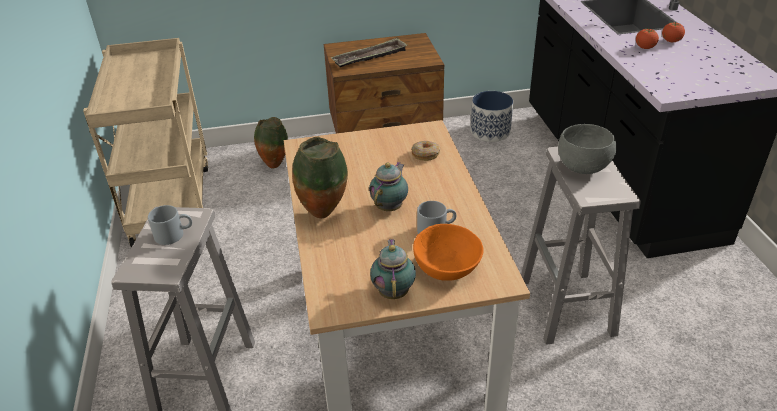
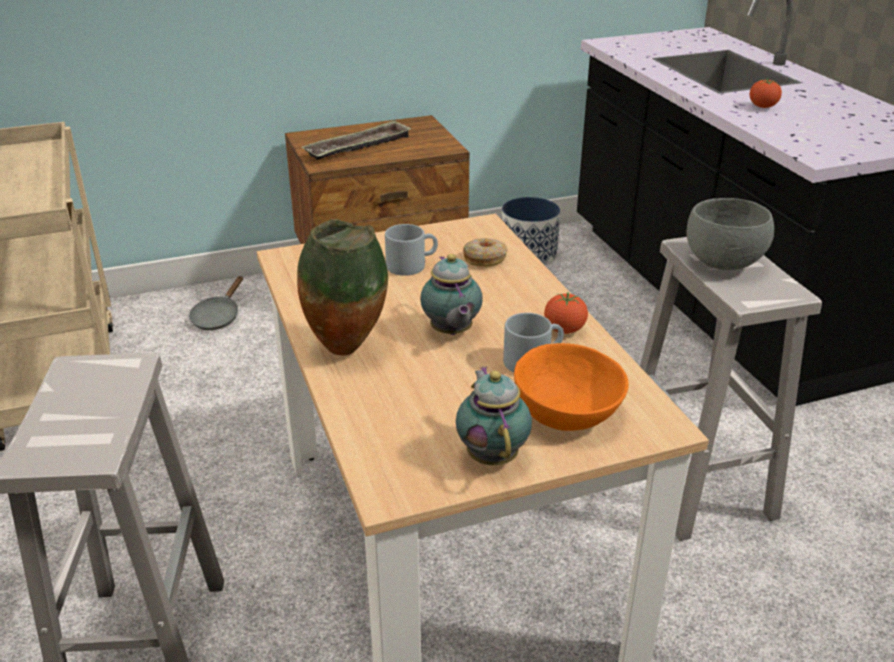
camera: 10 degrees left, 5 degrees down
(174, 234) = (97, 396): grey mug -> grey mug (412, 264)
(274, 165) = (218, 317): vase -> grey frying pan
(390, 207) = (451, 332): teapot -> teapot turned 150 degrees clockwise
(671, 41) = (794, 99): tomato -> tomato (564, 330)

